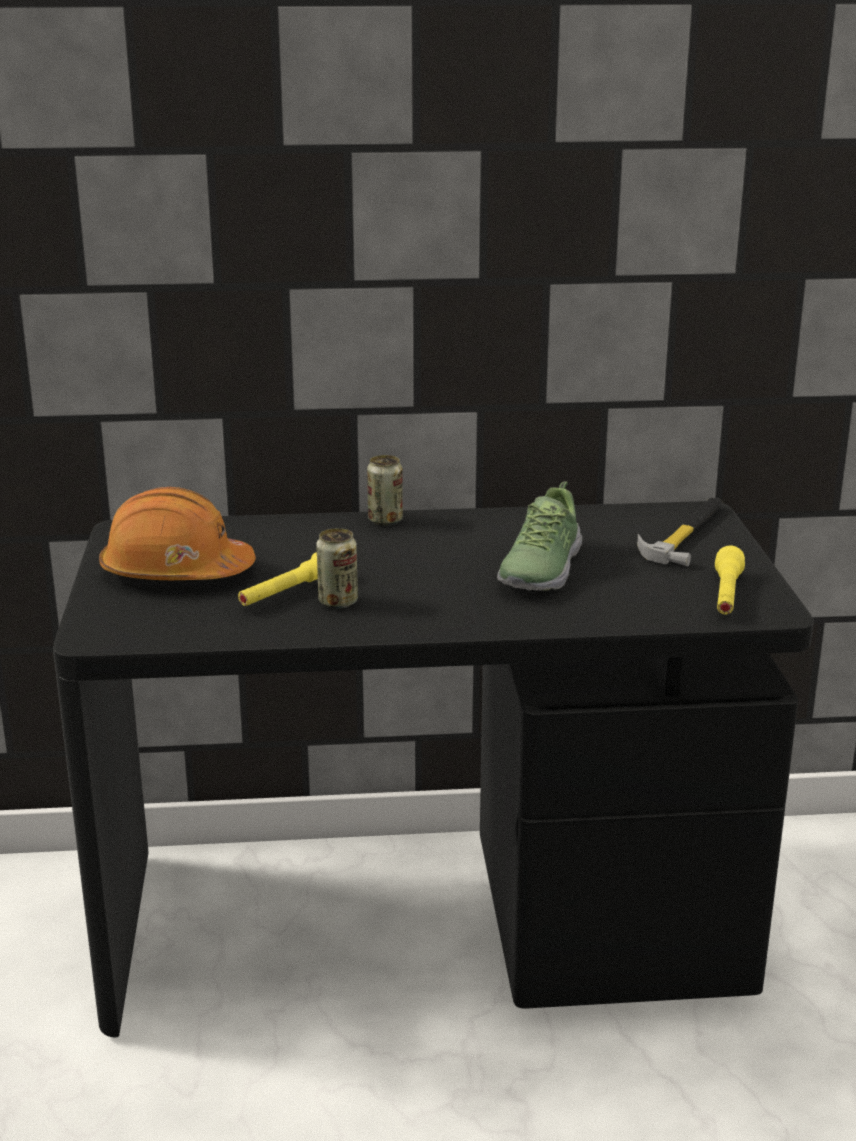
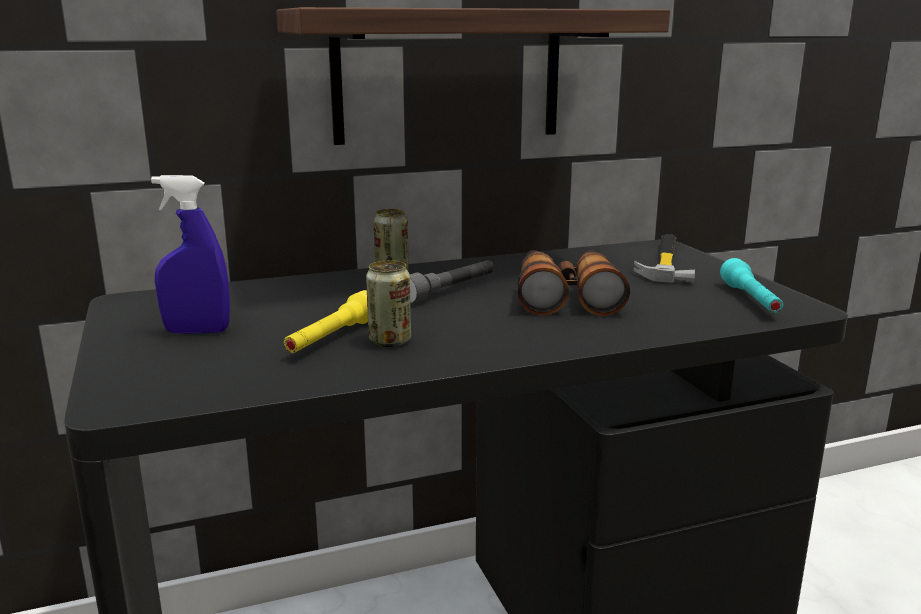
camera: 15 degrees left, 5 degrees down
(176, 572) = (197, 331): orange hard hat -> blue spray bottle
(429, 550) = (450, 291): none -> grey flashlight
(461, 318) = (448, 76): none -> shelf
(539, 569) = (566, 296): shoe -> binoculars
(726, 595) = (751, 300): yellow flashlight -> turquoise flashlight

